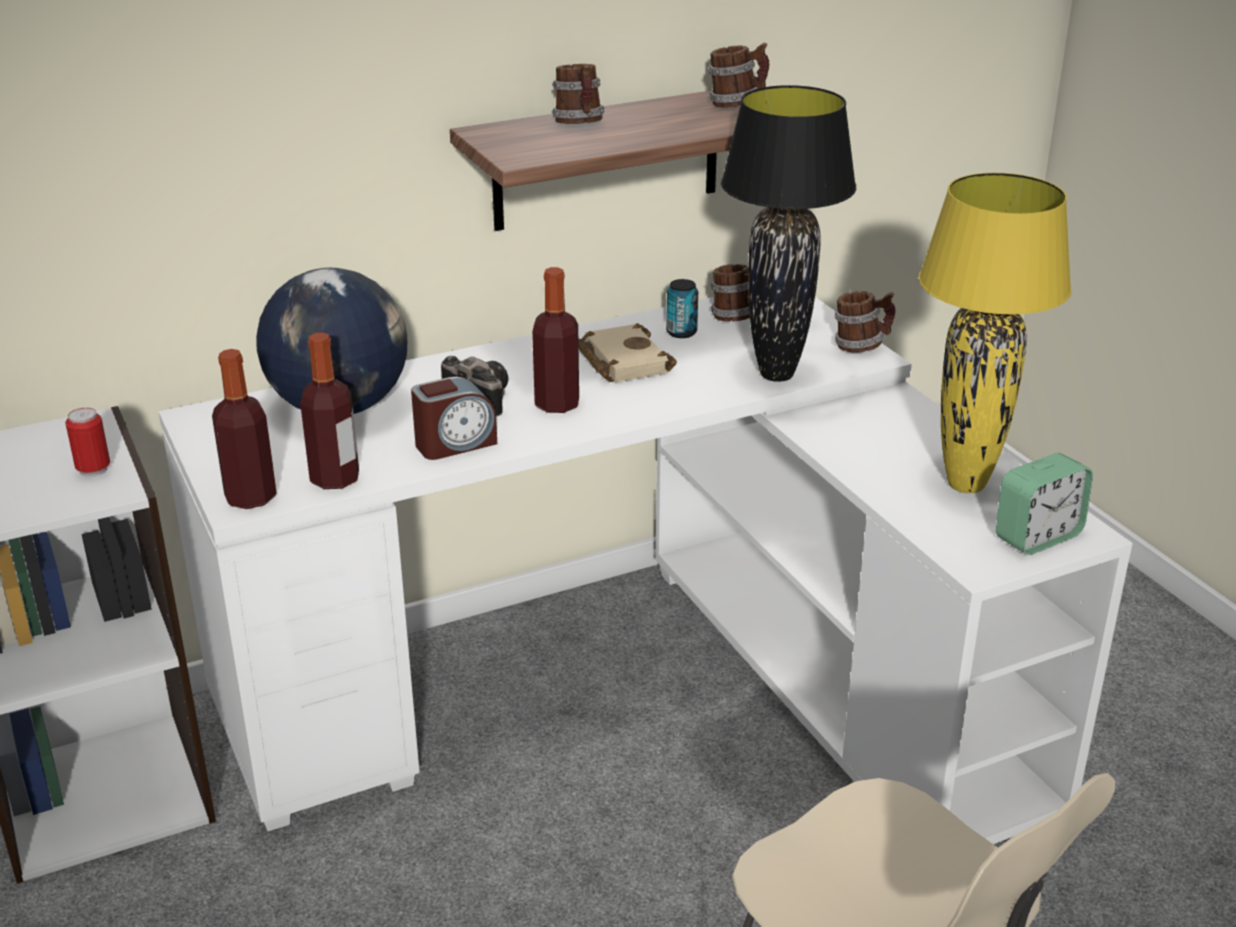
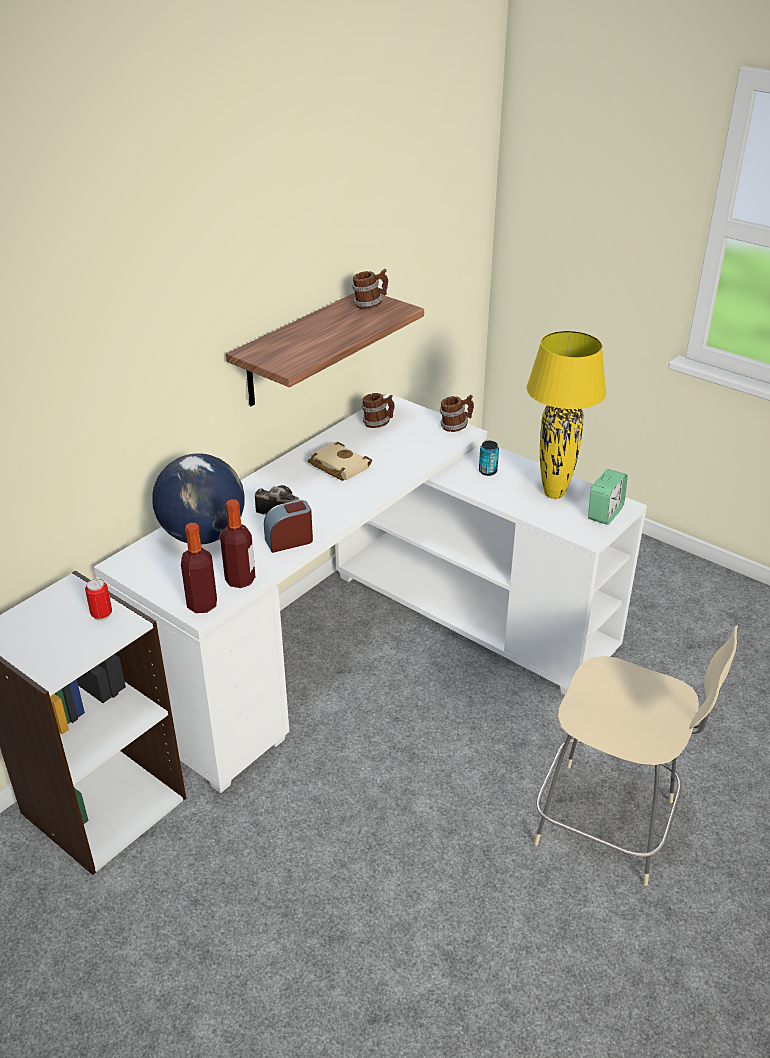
camera: 25 degrees left, 5 degrees up
(455, 444) = (289, 541): alarm clock -> alarm clock turned 150 degrees counterclockwise
(557, 404) = (324, 502): bottle -> none
(580, 124) = (298, 336): mug -> none
(681, 332) = (356, 440): can -> can (487, 471)
(777, 375) = (426, 455): black table lamp -> none

